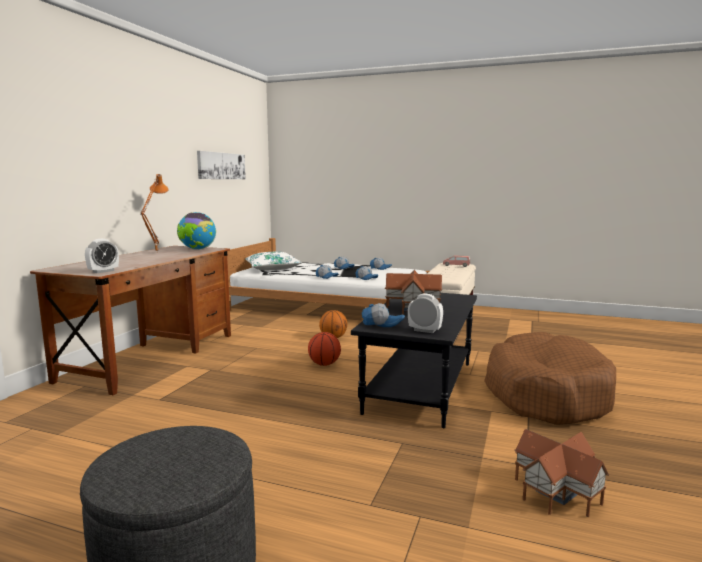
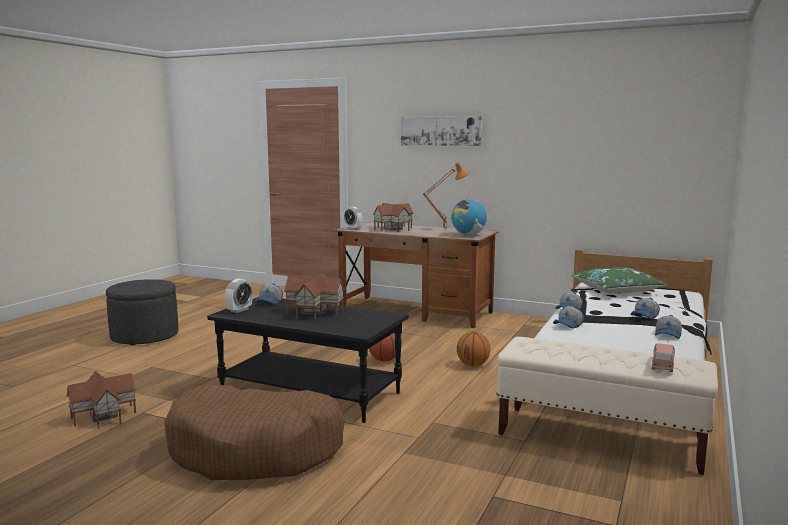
camera: 95 degrees right, 0 degrees up
(126, 262) = (393, 229): none -> toy house
(221, 166) = (602, 152): picture -> picture (441, 131)
(272, 268) = (616, 290): white pillow -> green pillow

